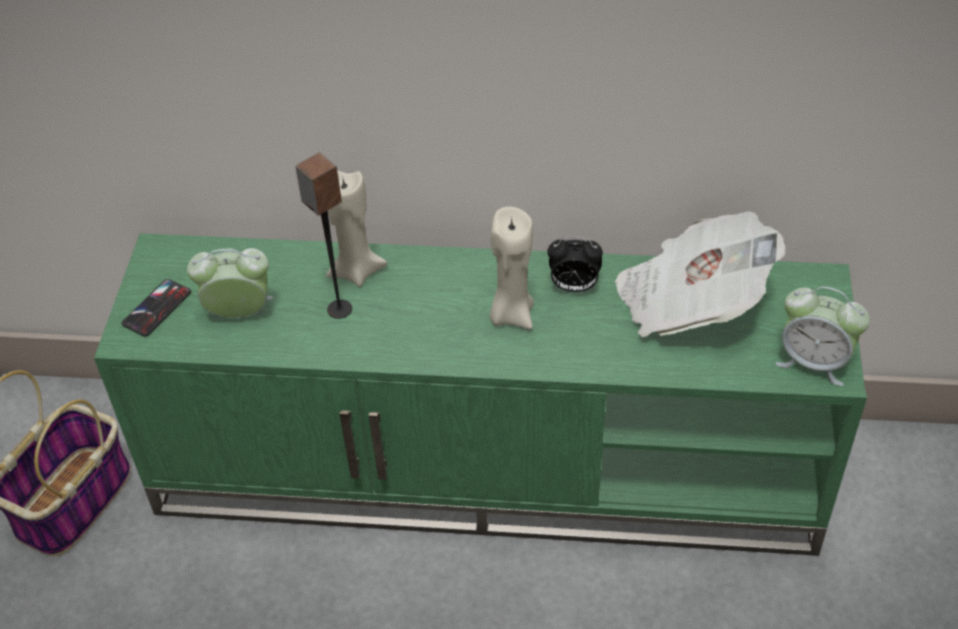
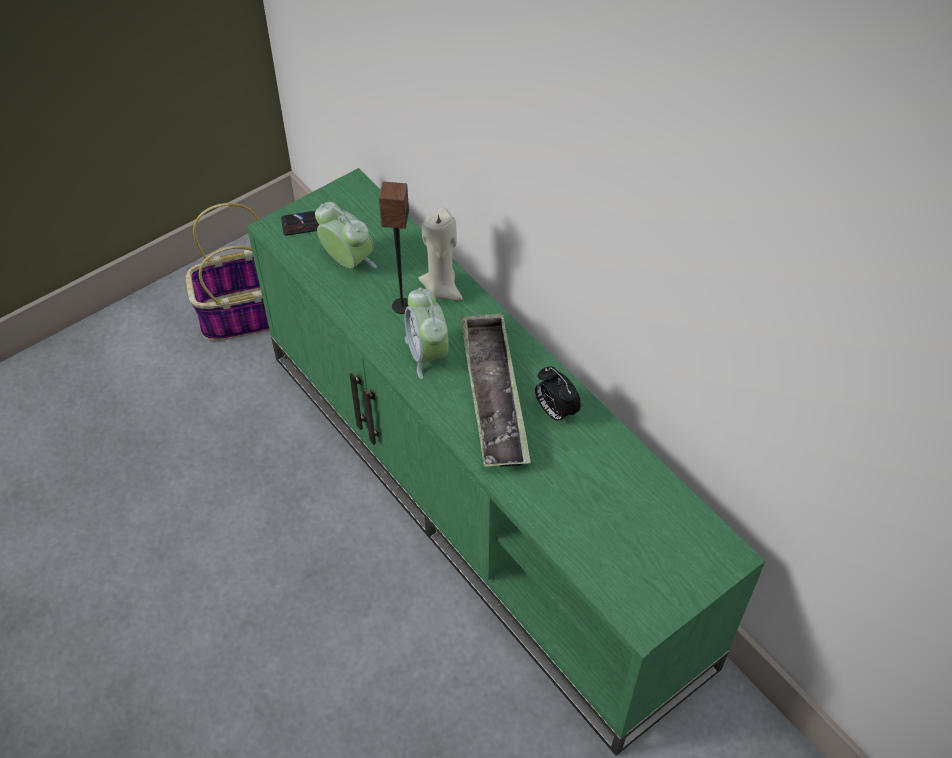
camera: 45 degrees right, 5 degrees up
(511, 314) = (493, 395): beige candle -> tray
(691, 302) = (616, 488): newspaper -> none
(814, 361) = (641, 601): alarm clock -> alarm clock (427, 354)

